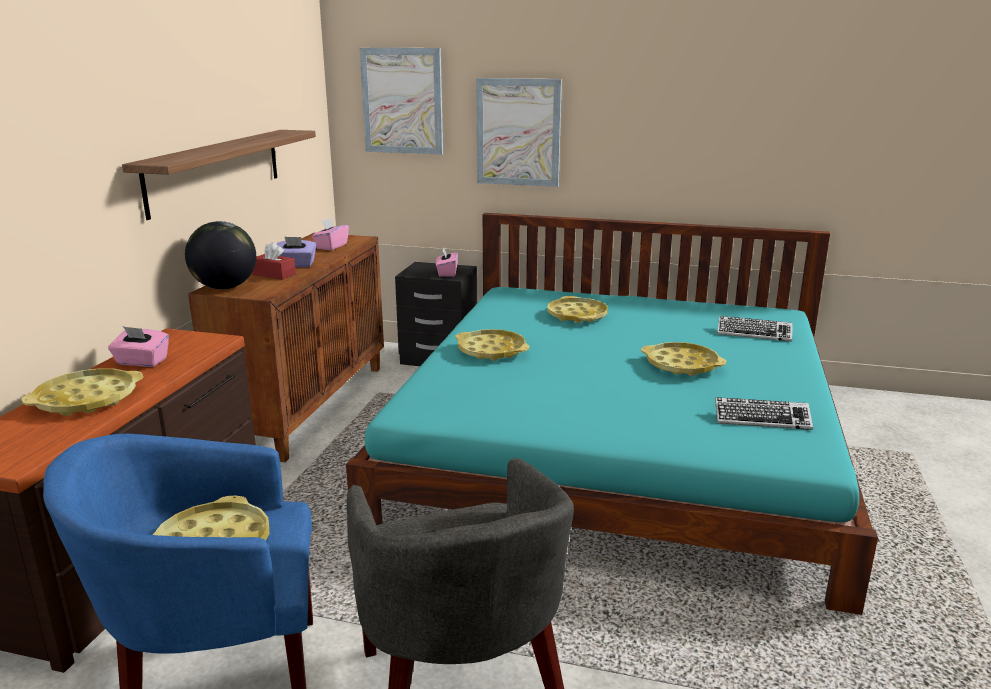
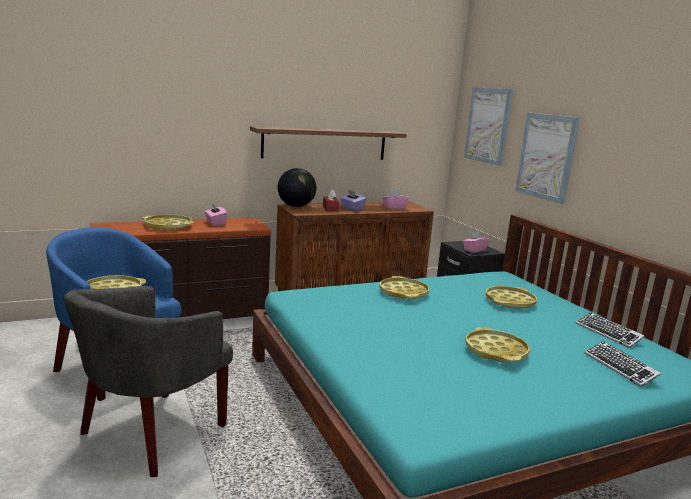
camera: 50 degrees right, 5 degrees down
(762, 419) = (457, 399): keyboard -> keyboard (608, 333)

